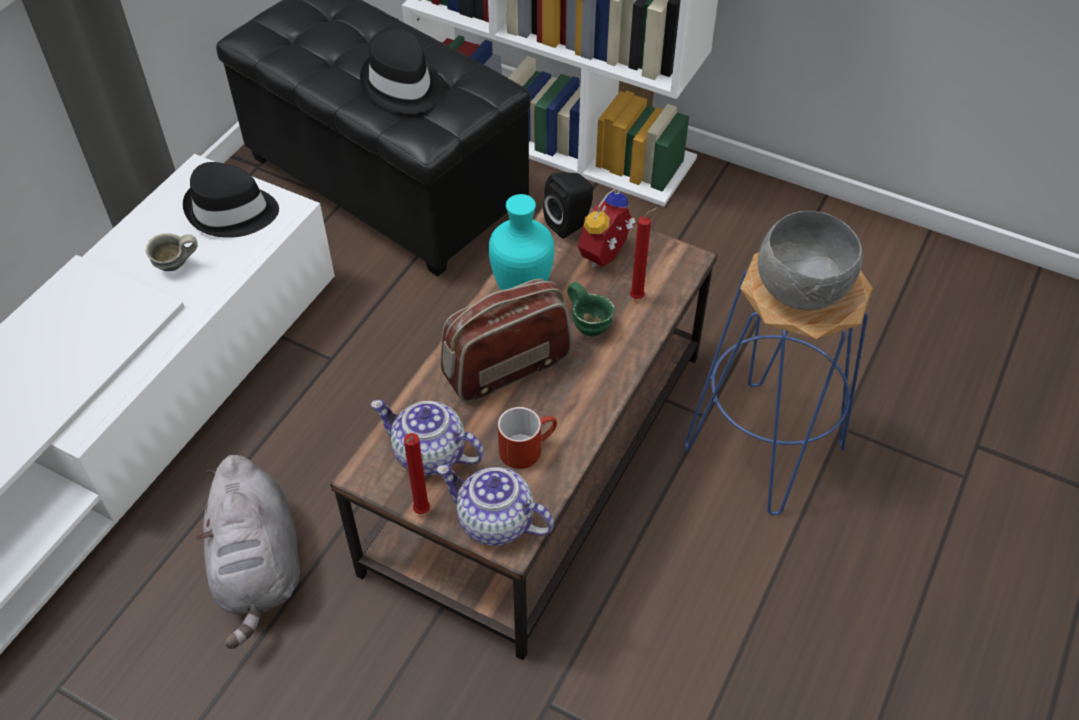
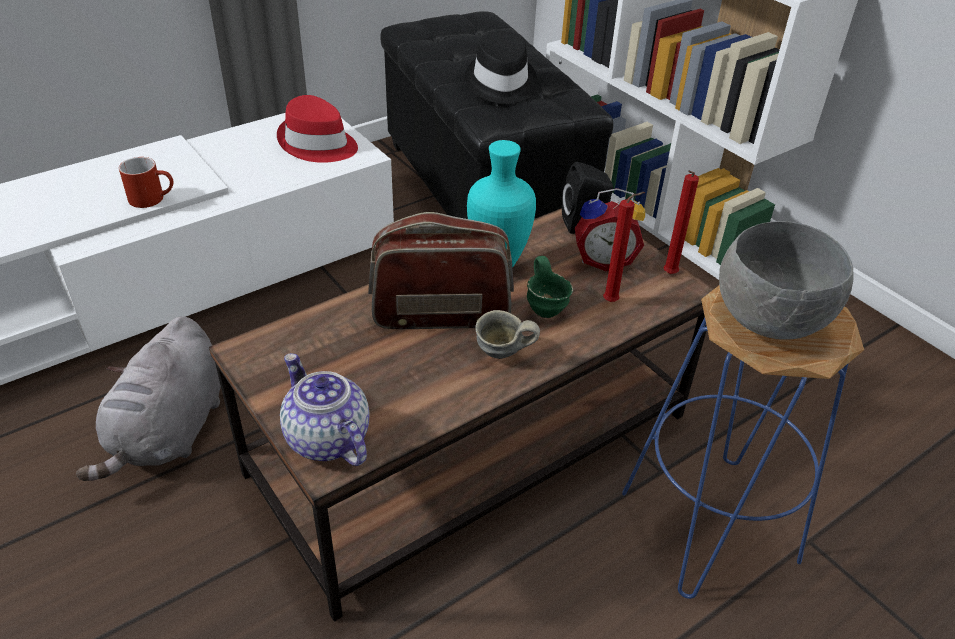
camera: 25 degrees right, 10 degrees down
(176, 267) = (245, 166): grey mug -> grey mug (502, 356)
(231, 212) = (317, 144): black hat -> red hat
(421, 513) = (265, 402): red candle -> red candle (668, 275)
(428, 454) = (313, 357): teapot -> none
(527, 447) = (409, 386): red mug -> red mug (153, 198)
(607, 256) = (604, 260): alarm clock -> alarm clock turned 150 degrees counterclockwise

